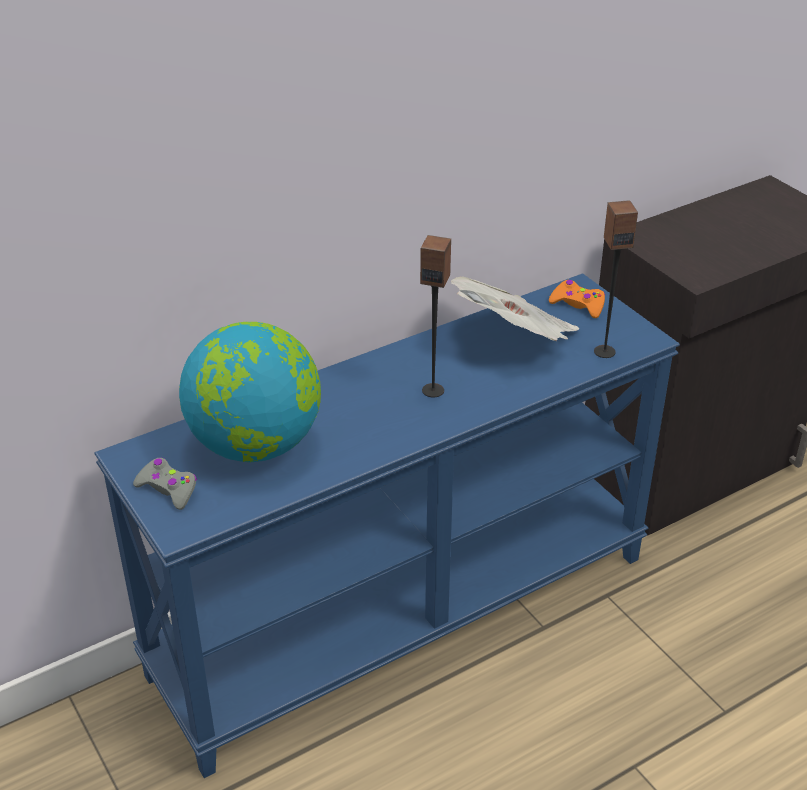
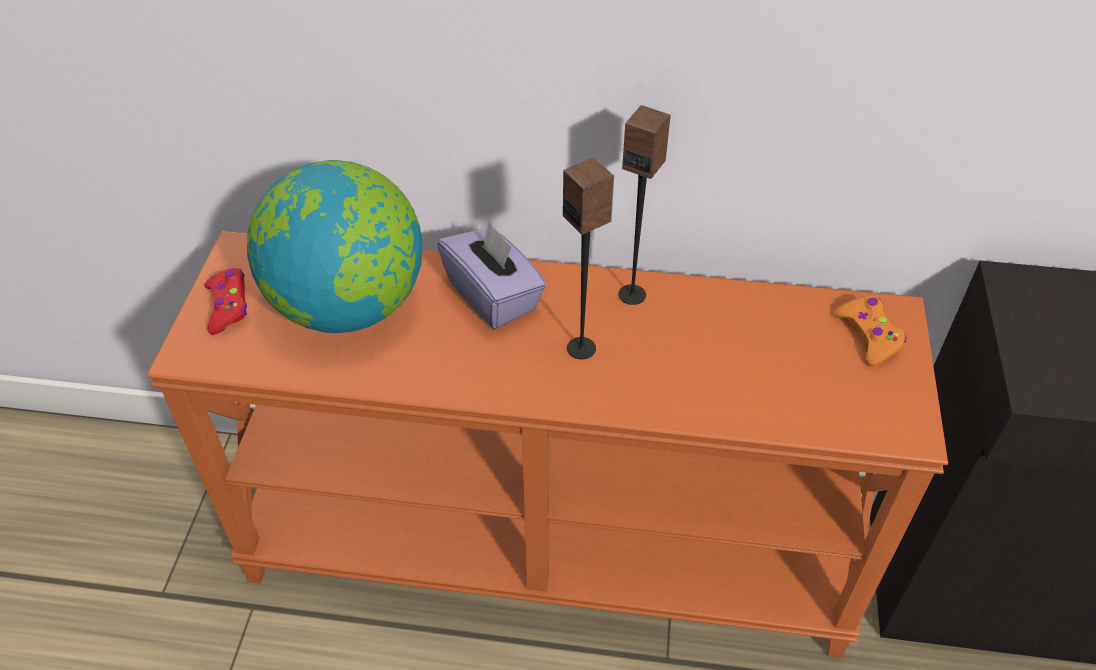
camera: 40 degrees right, 10 degrees up
(168, 489) = (228, 306): grey game controller -> red game controller
(344, 391) = (494, 296): none -> purple tissue box
(402, 612) = (550, 545): blue console table -> orange console table
(515, 338) = (744, 336): newspaper -> none
(604, 351) = (833, 416): speaker -> speaker (632, 294)

